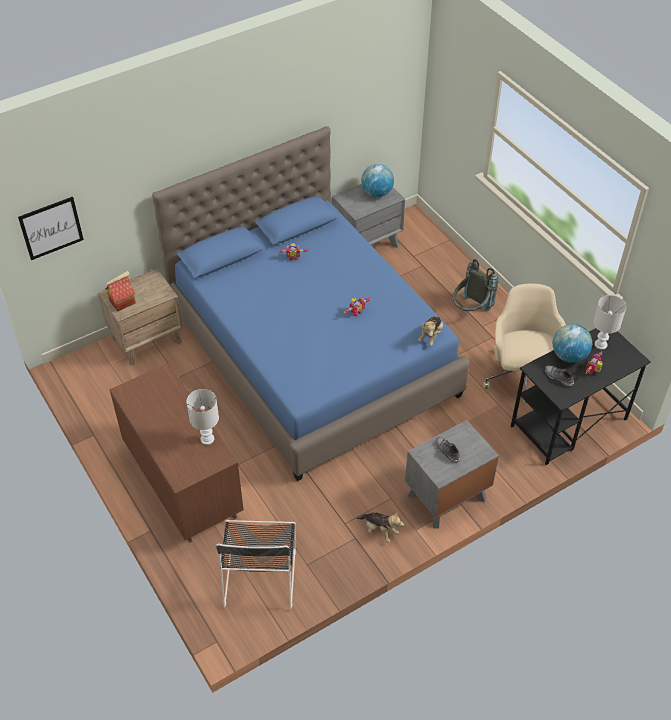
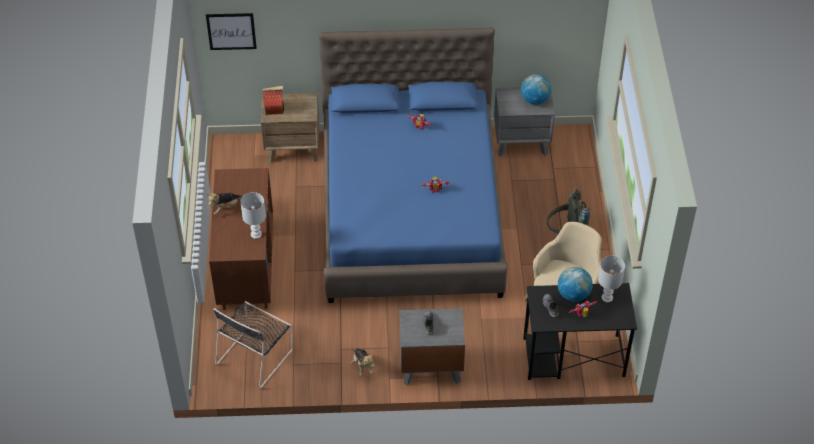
camera: 30 degrees right, 0 degrees up
(430, 336) = (478, 232): plush toy -> plush toy (225, 208)

